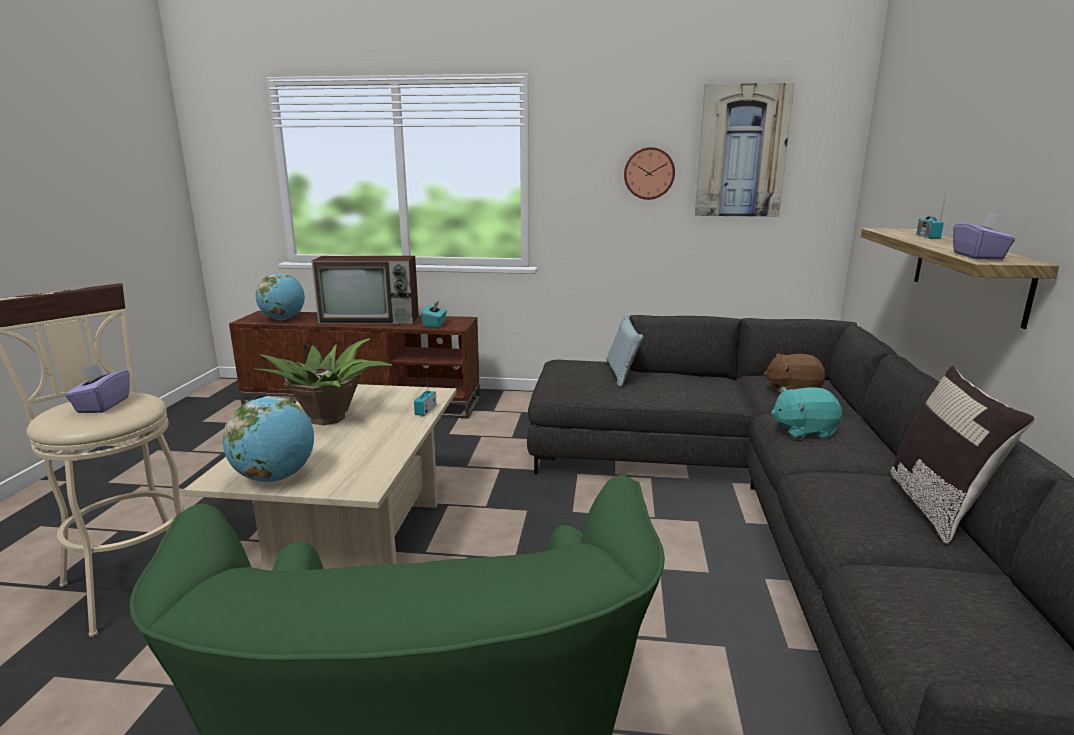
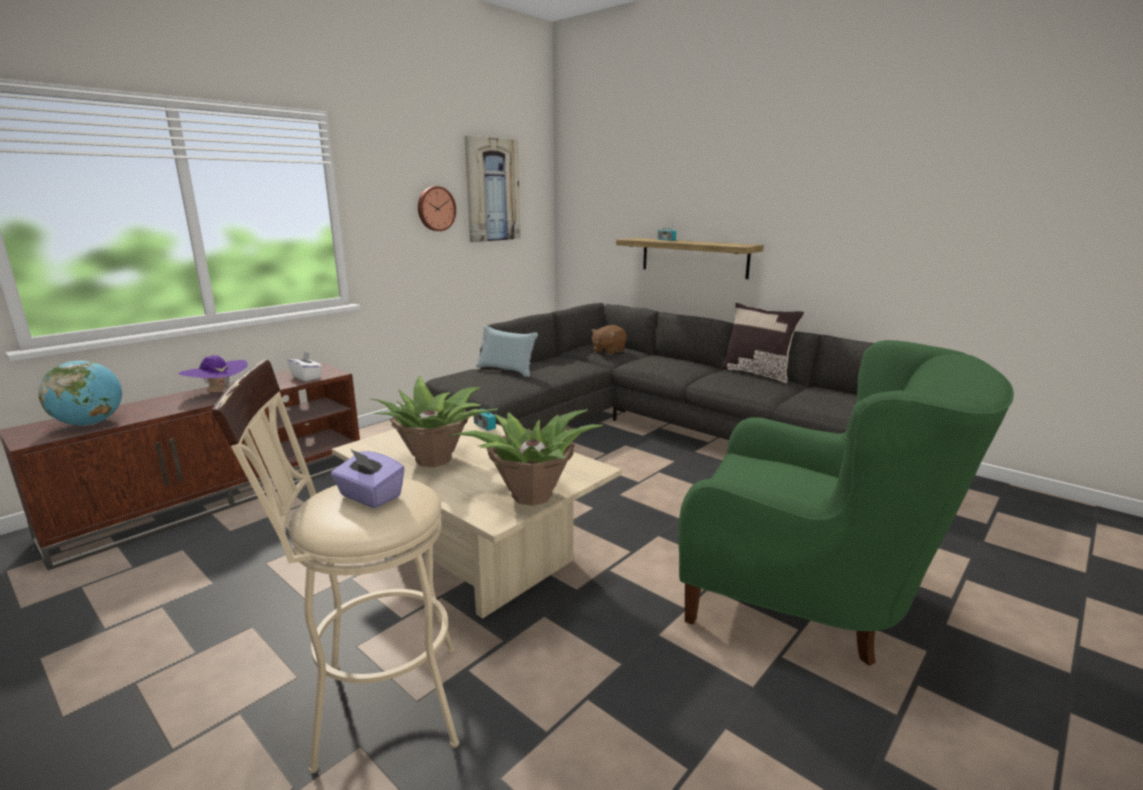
camera: 55 degrees left, 0 degrees up
(275, 477) = (529, 496): globe -> potted plant
(371, 319) = (218, 392): television -> purple hat
(435, 325) = (307, 377): turquoise tissue box -> white tissue box
(803, 431) = (658, 365): turquoise plush toy -> none
(978, 256) = (730, 244): purple tissue box -> none

